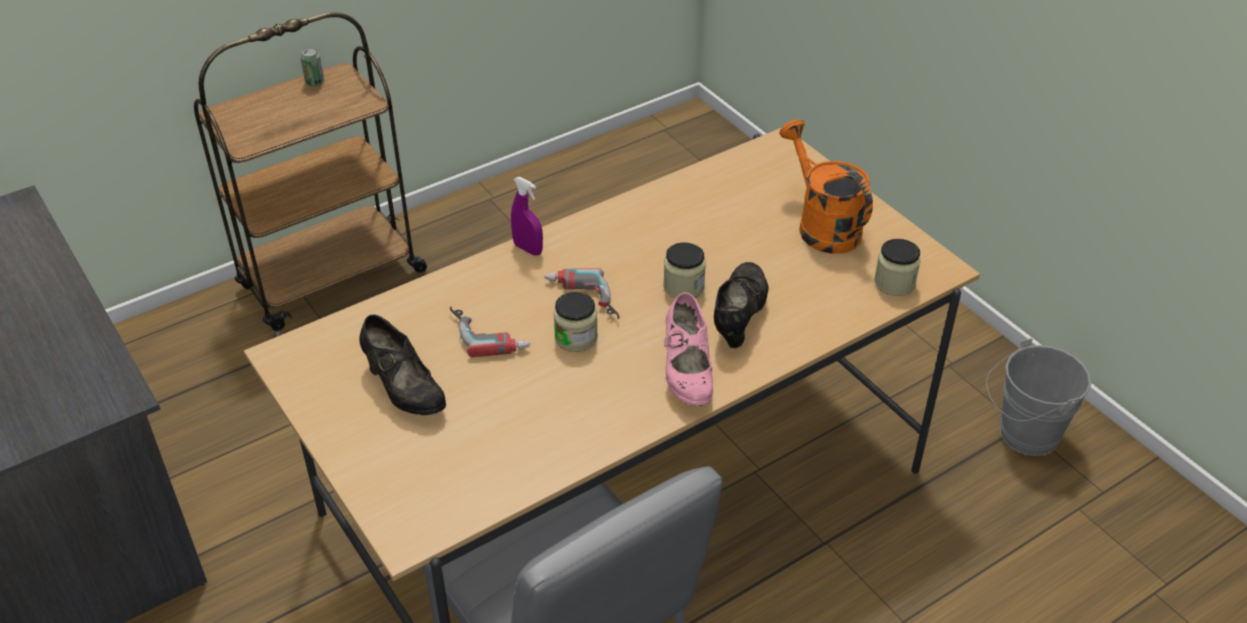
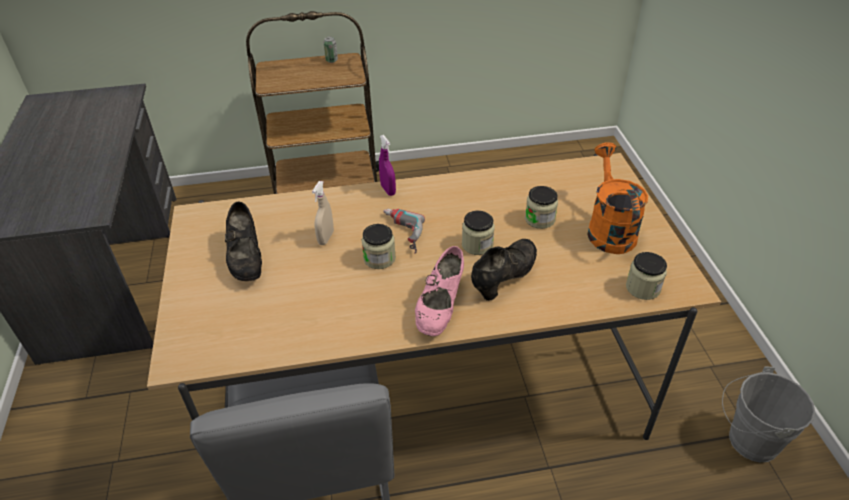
camera: 25 degrees right, 0 degrees up
(490, 332) = (326, 238): power drill -> beige spray bottle
(738, 235) = (539, 219): none -> jar

